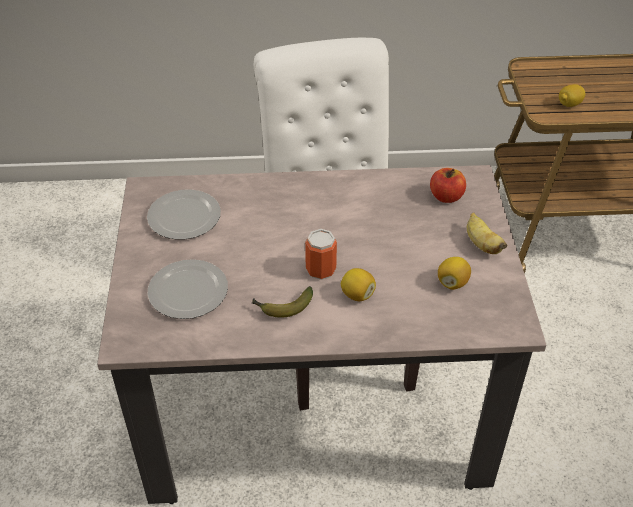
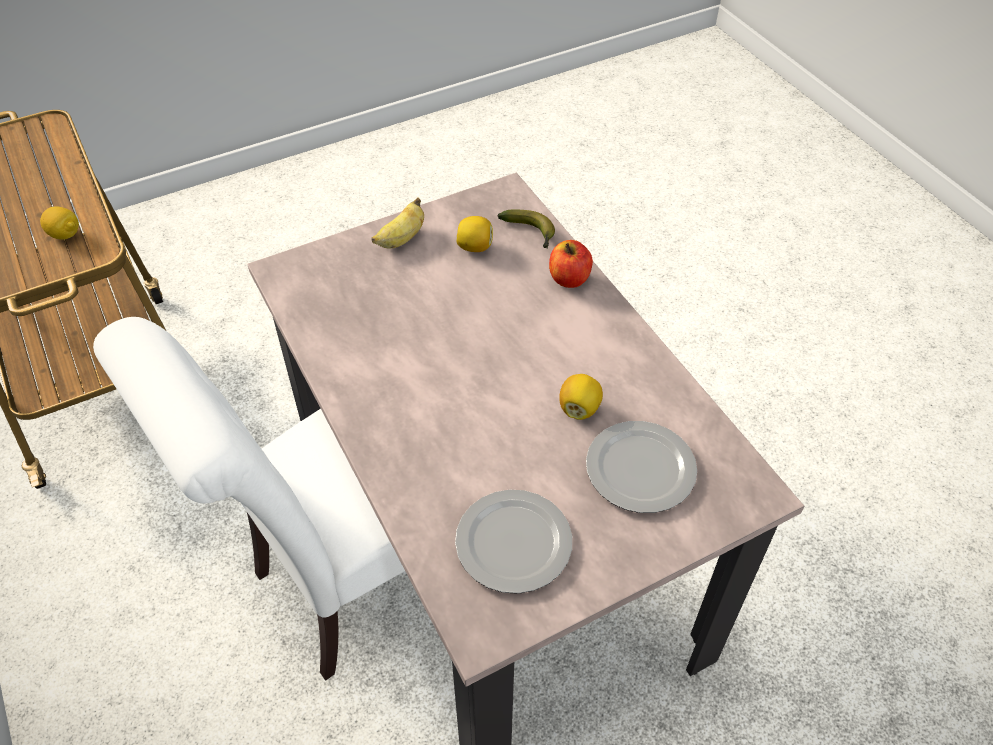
camera: 115 degrees left, 5 degrees up
(282, 307) = (601, 369): banana -> banana (531, 233)
(320, 270) = (523, 356): can -> none
(357, 295) = (540, 313): lemon -> lemon (579, 408)
(446, 196) = (331, 285): apple -> apple (569, 278)

